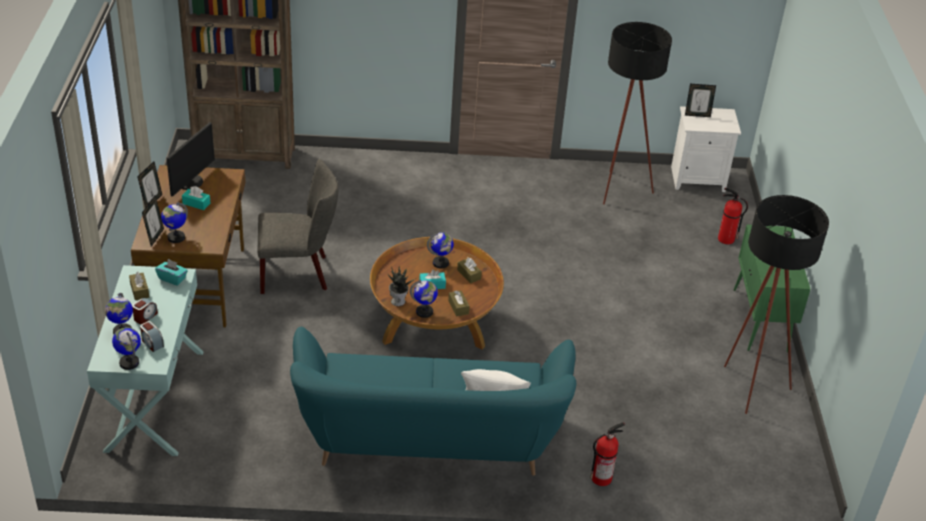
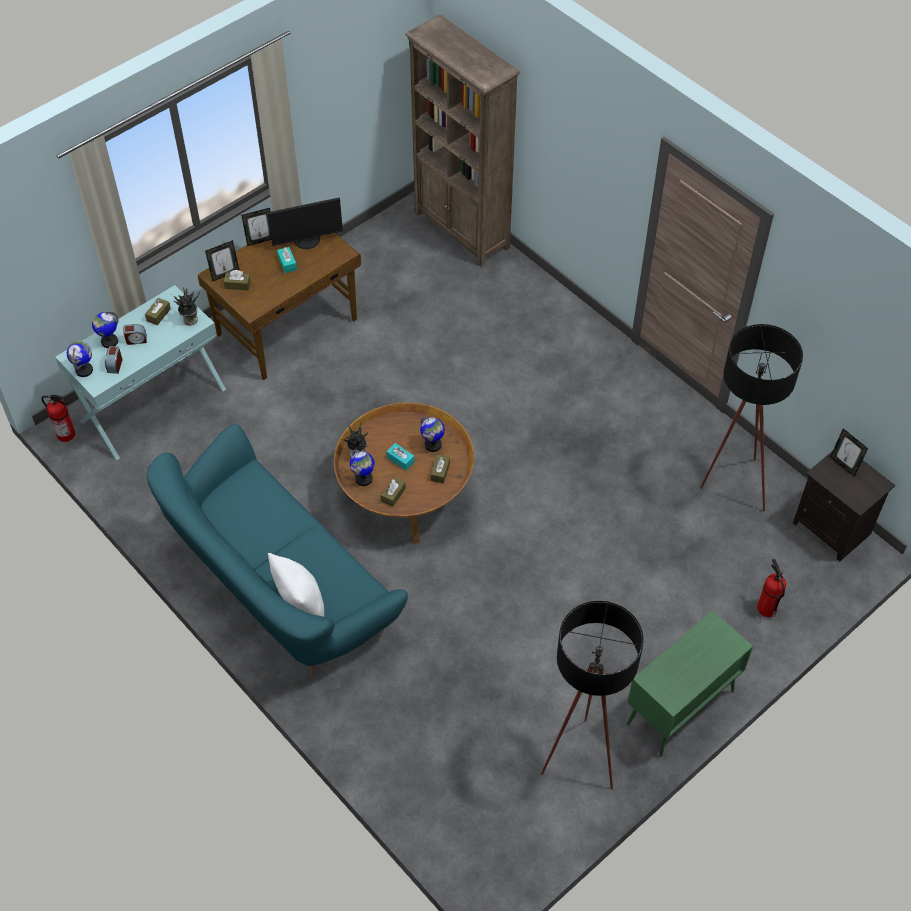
camera: 50 degrees right, 15 degrees up
(172, 278) = (189, 320): turquoise tissue box -> potted plant
(176, 237) = (237, 285): globe -> brown tissue box
(299, 273) = (368, 371): grey chair -> none
(602, 477) = (356, 723): fire extinguisher -> fire extinguisher (66, 434)
(698, 178) = (833, 528): white nightstand -> black nightstand

